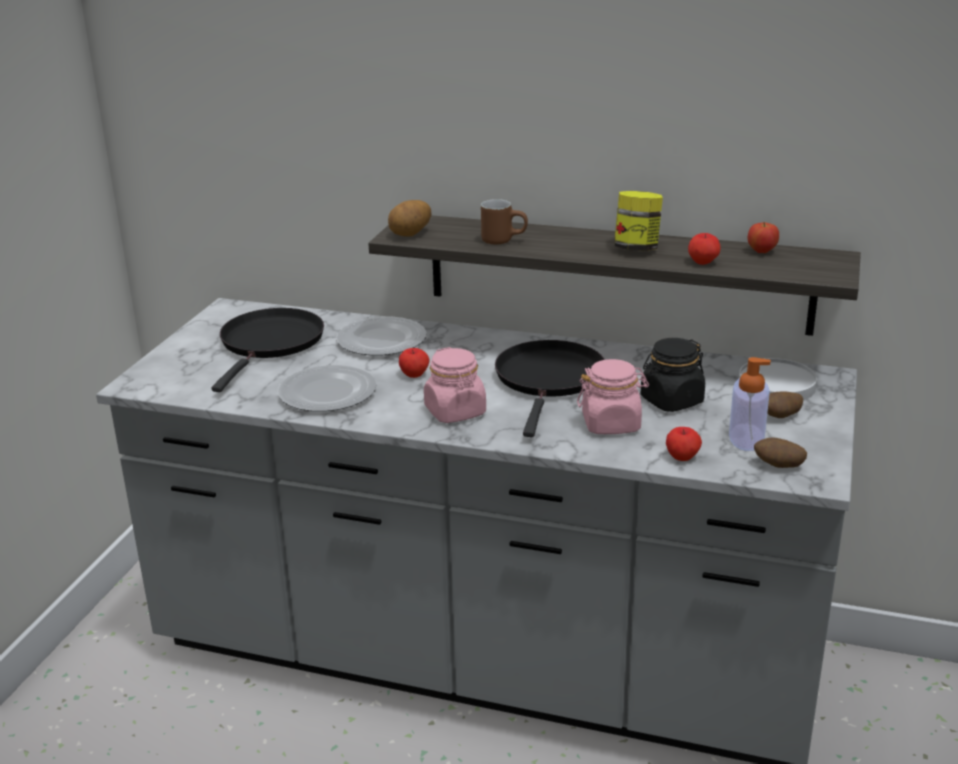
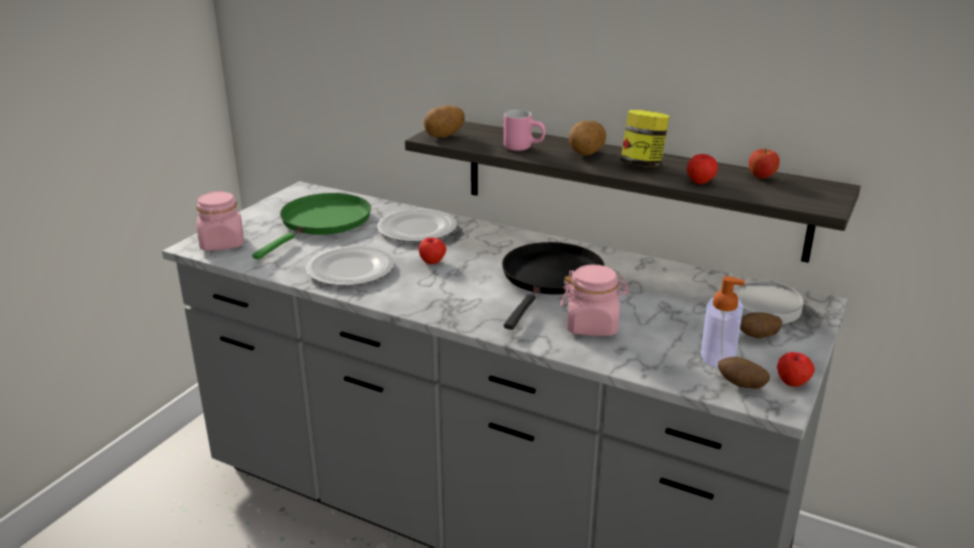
camera: 10 degrees right, 0 degrees up
(270, 344) = (322, 223): black frying pan -> green frying pan
(455, 412) = (454, 298): pink jar -> pink jar (222, 243)
(504, 240) = (524, 147): brown mug -> pink mug
(572, 241) = (585, 153): none -> potato
(671, 401) = (657, 310): black jar -> none
(682, 457) = (649, 365): apple -> apple (792, 382)

